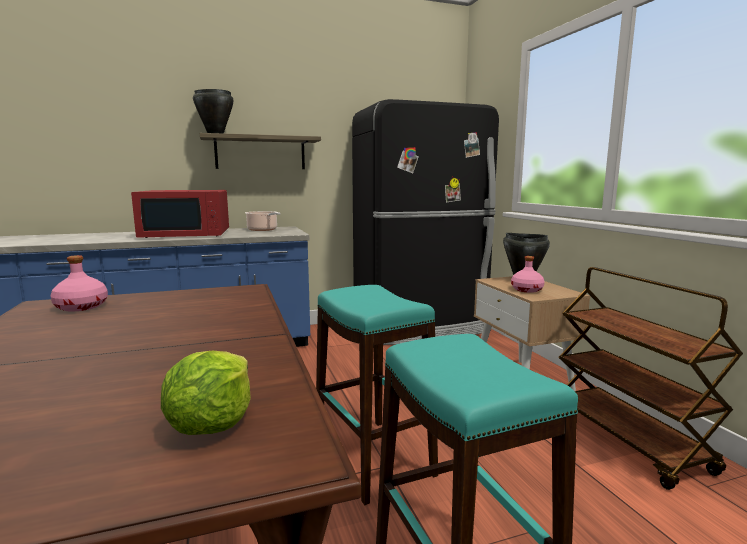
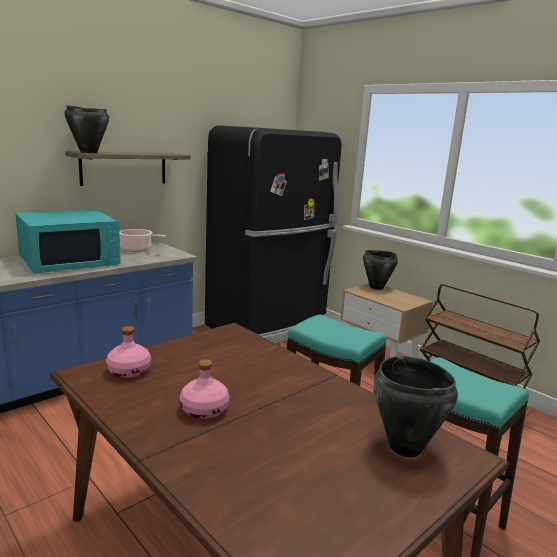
camera: 25 degrees left, 5 degrees up
(187, 234) = (70, 261): red microwave -> turquoise microwave
(212, 423) = (404, 448): lettuce -> black cooking pot
(527, 290) = (390, 299): pink bottle -> pink bottle (205, 409)

